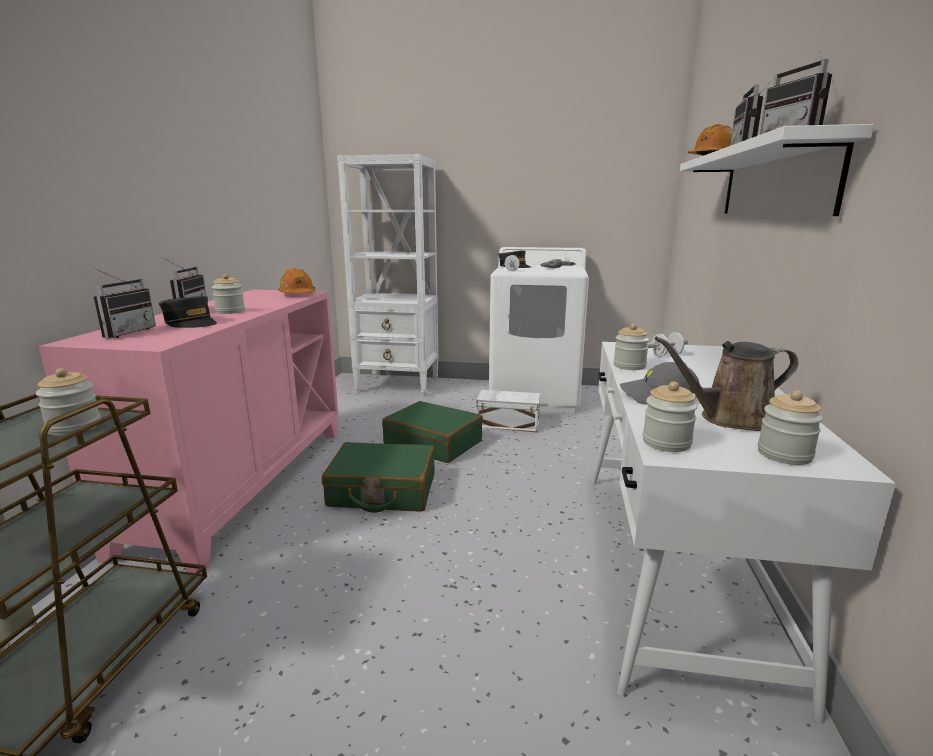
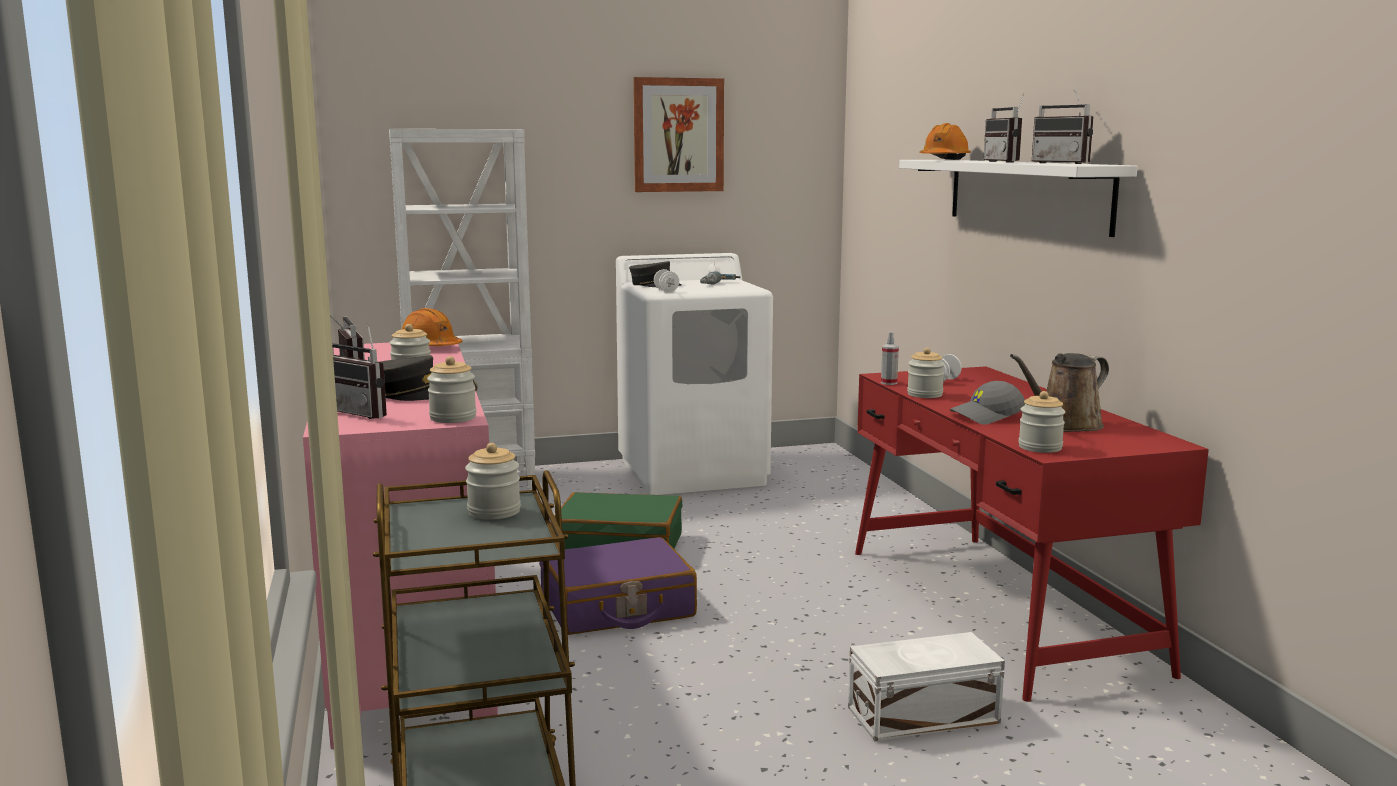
camera: 25 degrees left, 5 degrees down
(125, 332) = (363, 412): radio -> radio turned 135 degrees clockwise
(382, 491) = (617, 607): green suitcase -> purple suitcase
(507, 424) = (691, 510): white storage box -> white storage box (920, 714)
(549, 162) = (678, 135): none -> picture
(613, 352) = (889, 383): none -> spray bottle
(671, 566) = (996, 608): white desk -> red desk
(784, 454) = (1127, 443): jar -> jar (453, 418)

